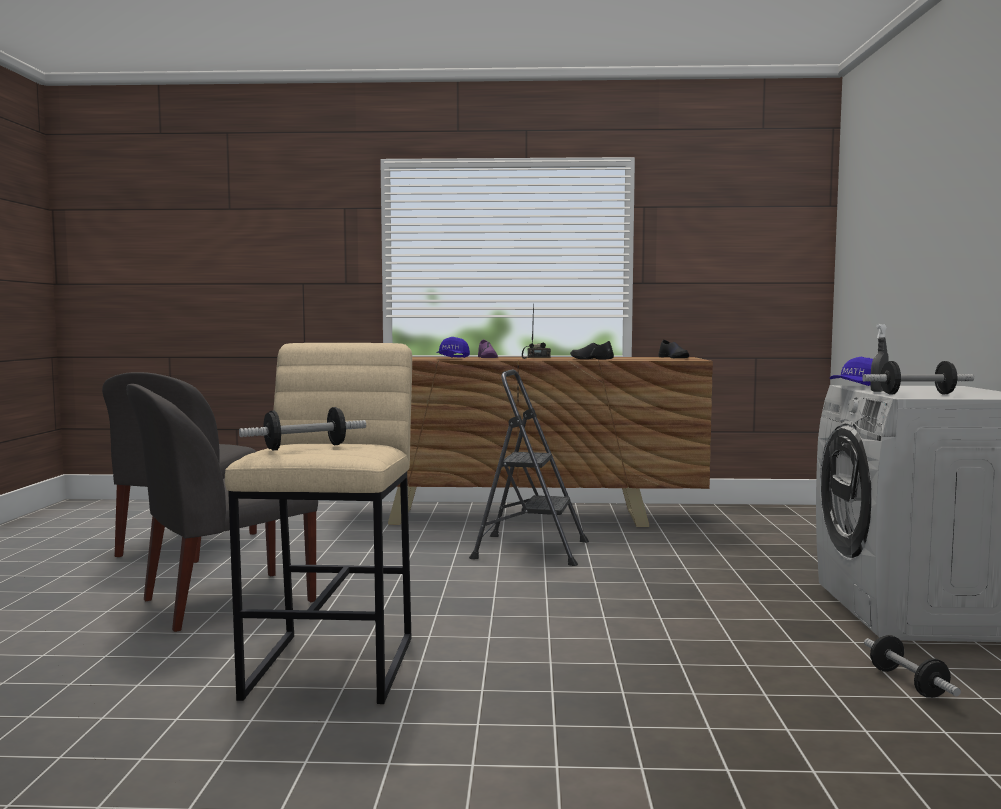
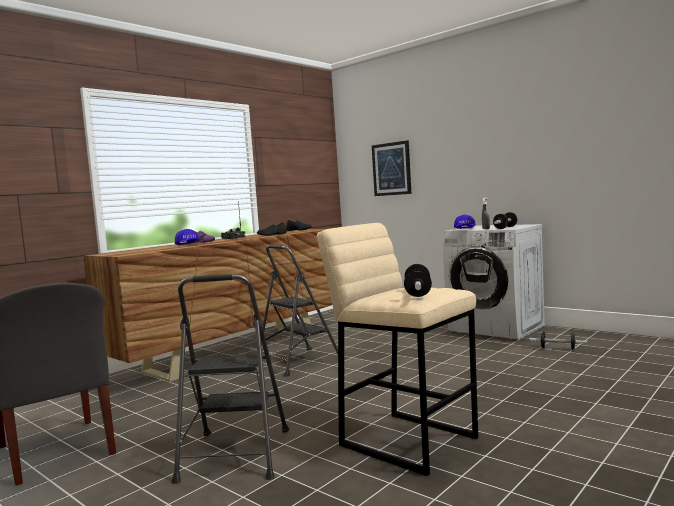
camera: 50 degrees left, 0 degrees up
(224, 602) = (234, 455): grey chair -> black step ladder
(883, 259) = (391, 169): none -> picture

